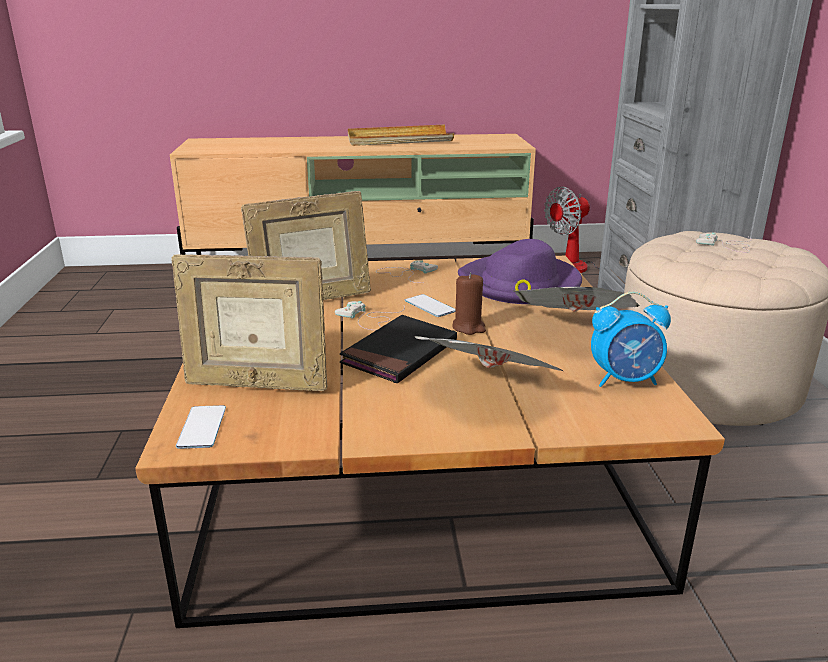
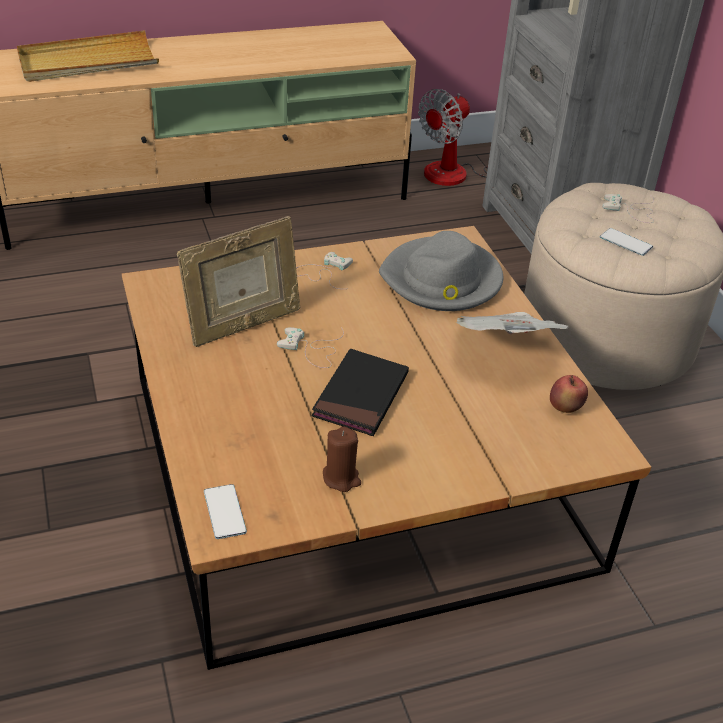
camera: 15 degrees left, 15 degrees up
(256, 384) = (246, 453): picture frame -> none
(399, 140) = (250, 45): beige tray -> beige tray (87, 62)
(430, 306) = (365, 323): phone -> phone (626, 242)
(469, 327) = (412, 352): brown candle -> brown candle (341, 478)
(491, 389) = (457, 433): newspaper -> none
(520, 284) = (442, 280): purple hat -> grey hat
(625, 380) = (565, 408): alarm clock -> apple

